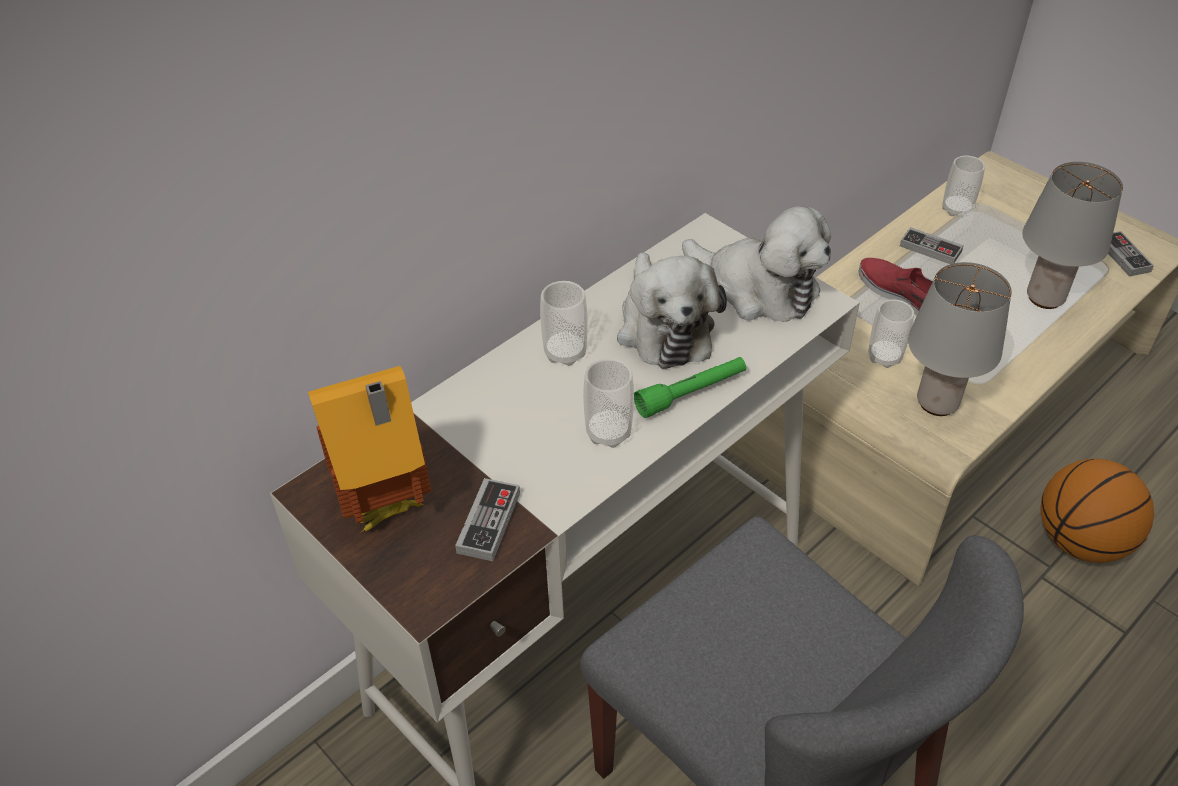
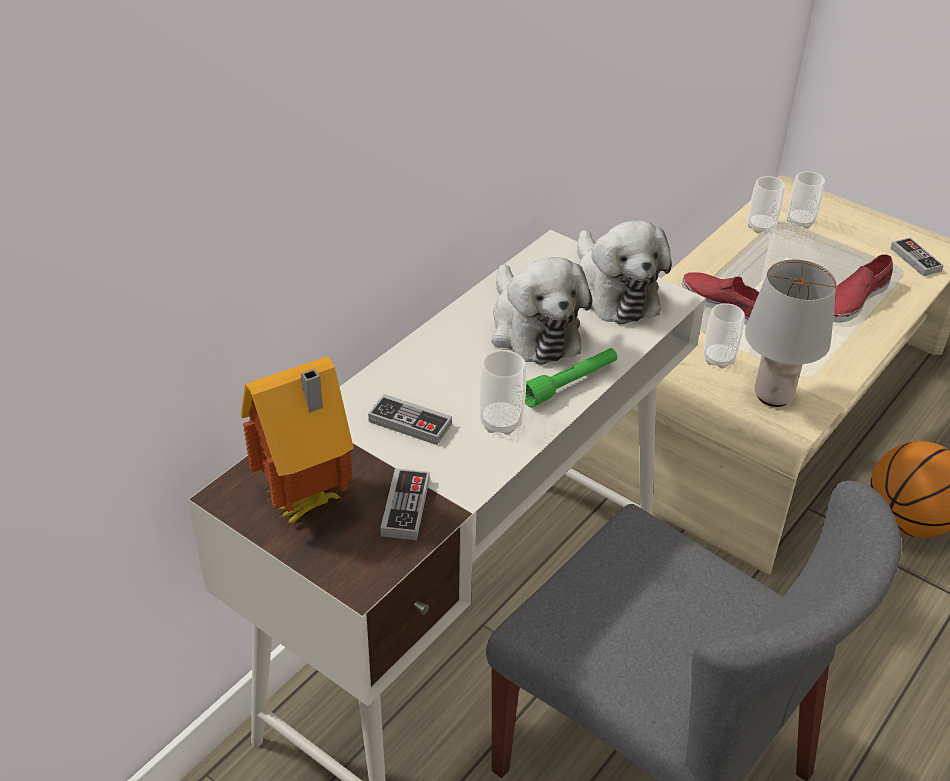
camera: 10 degrees left, 5 degrees down
(565, 352) = (445, 357): cup -> cup (800, 222)
(758, 289) = (613, 291): plush toy -> plush toy turned 45 degrees clockwise
(930, 249) = (743, 263): game controller -> game controller (410, 423)
(1045, 299) = (853, 300): grey table lamp -> red shoe

